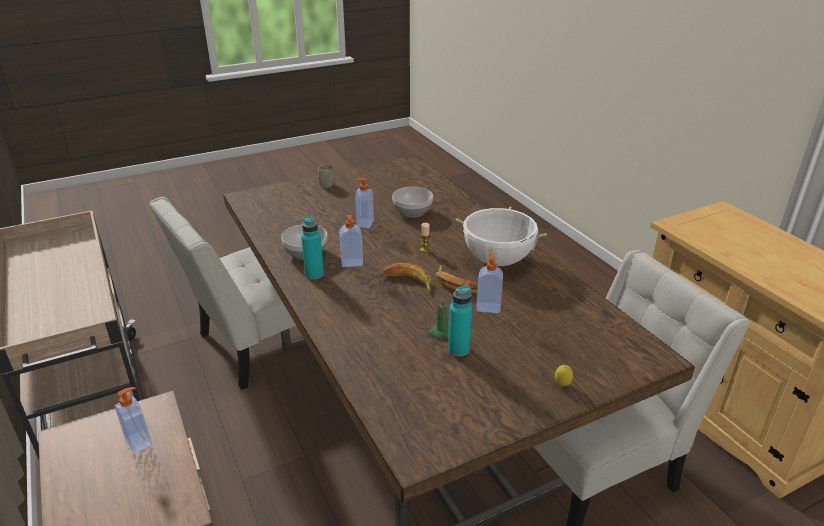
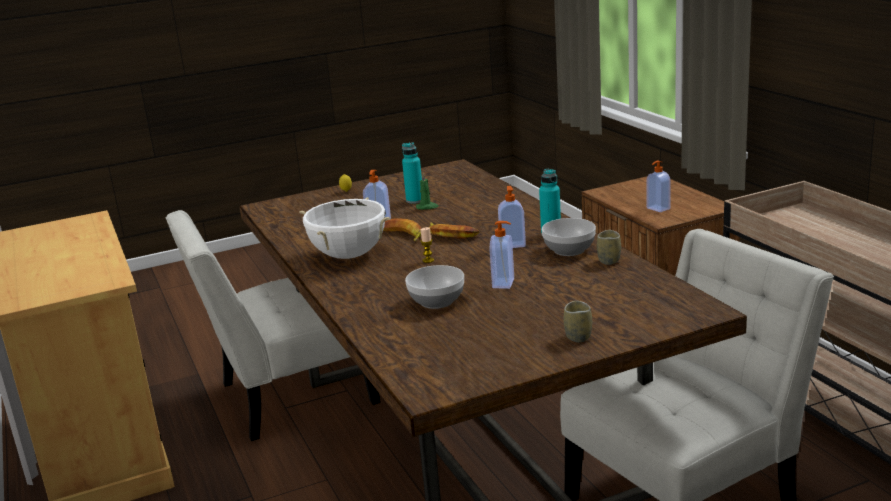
camera: 175 degrees left, 10 degrees down
(280, 239) = (609, 260): none -> cup

